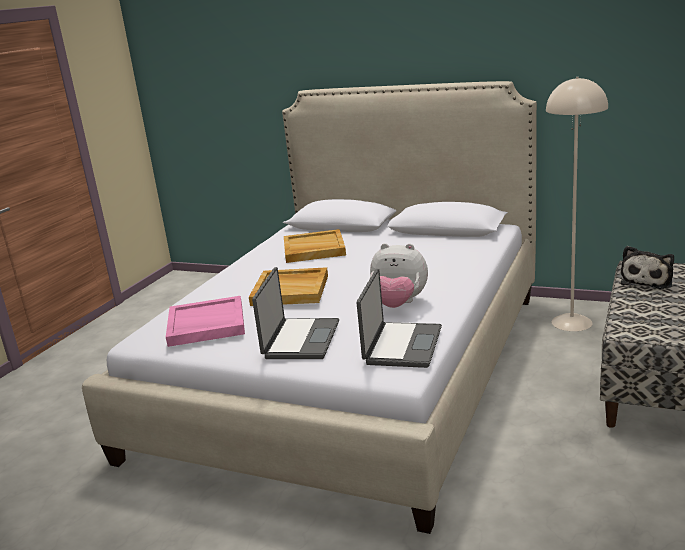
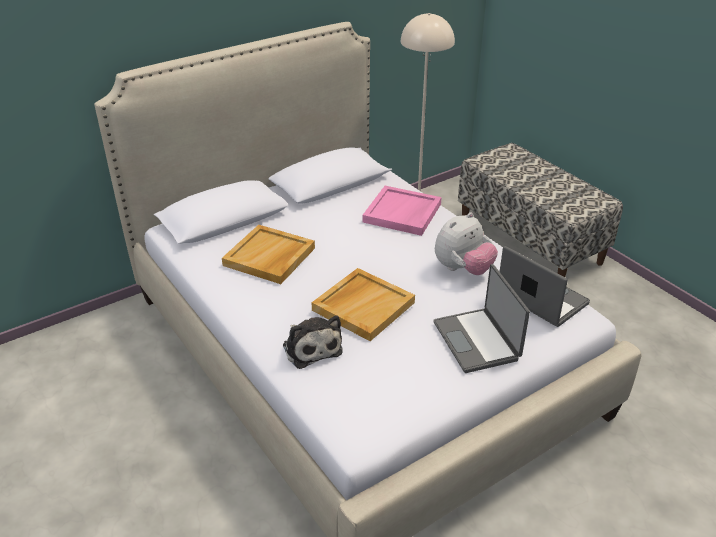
camera: 60 degrees left, 15 degrees up
(205, 325) = (383, 382): pink tray -> pink tray (402, 213)
(300, 340) = (477, 341): laptop -> laptop turned 150 degrees counterclockwise
(647, 280) = (507, 169): plush toy -> plush toy (311, 347)

